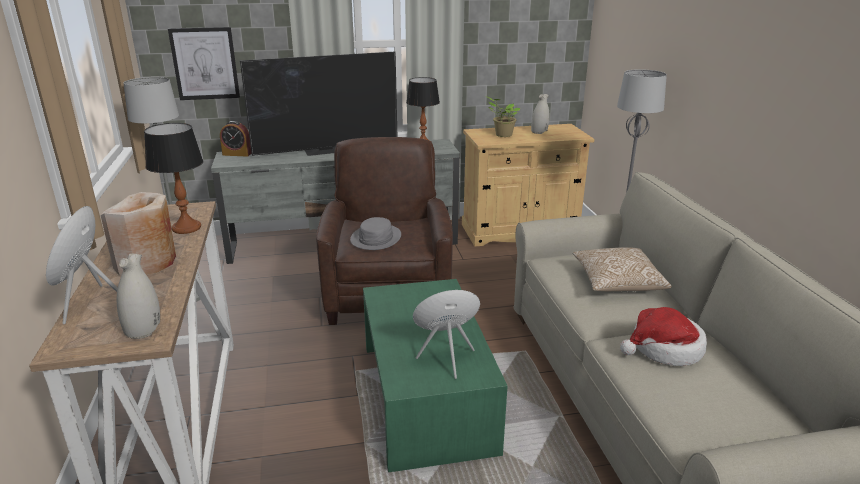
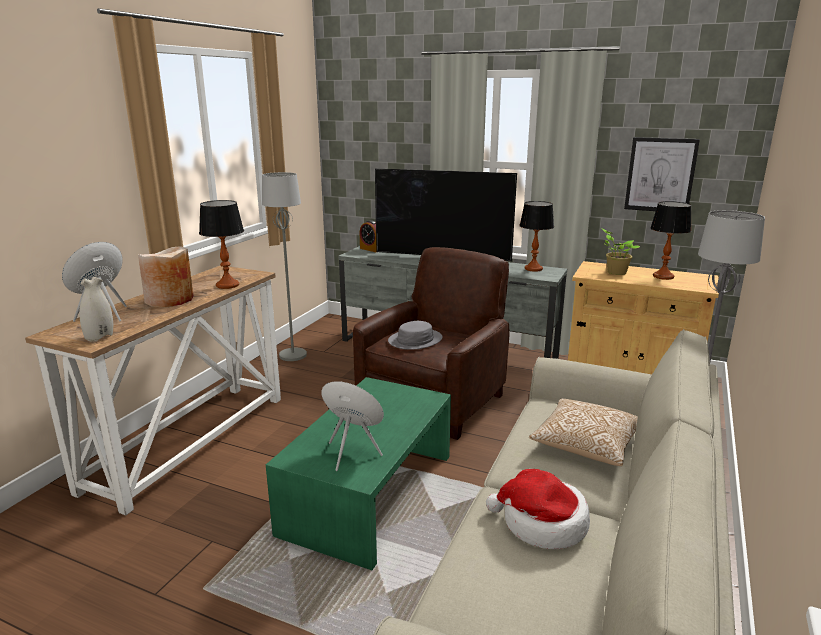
camera: 35 degrees right, 5 degrees down
(205, 63) = (366, 170): picture -> picture (660, 175)
(539, 132) = (663, 276): white vase -> table lamp

